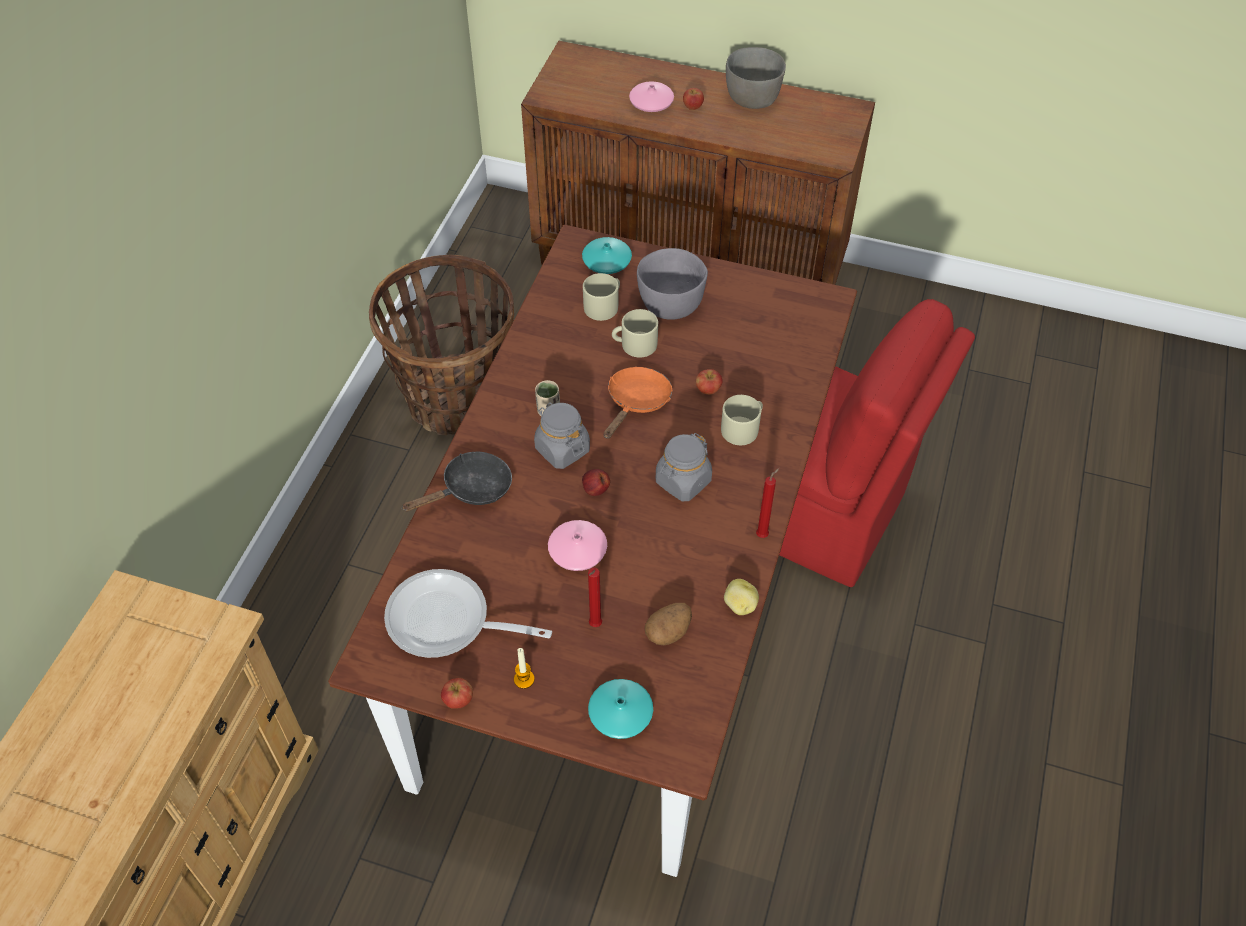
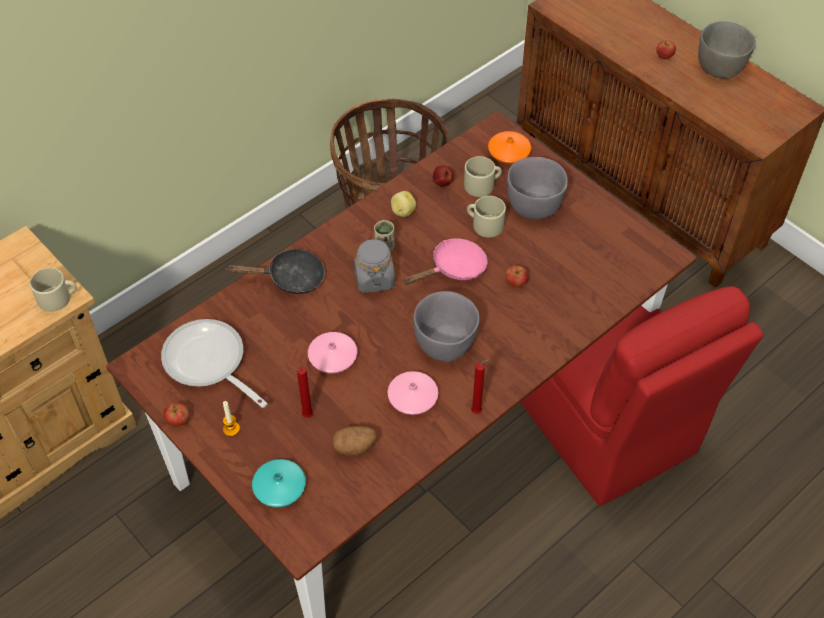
camera: 30 degrees right, 0 degrees up
(595, 490) = (377, 319): apple -> apple (442, 183)
(607, 261) = (509, 152): turquoise vase -> orange vase
(636, 402) = (454, 268): orange frying pan -> pink frying pan
(651, 103) = (632, 41): pink vase -> pink vase (412, 397)
(683, 481) = (446, 343): grey jar -> grey bowl
(740, 605) = (421, 455): potato -> potato (402, 211)
(743, 428) = (522, 324): beige mug -> beige mug (58, 298)

